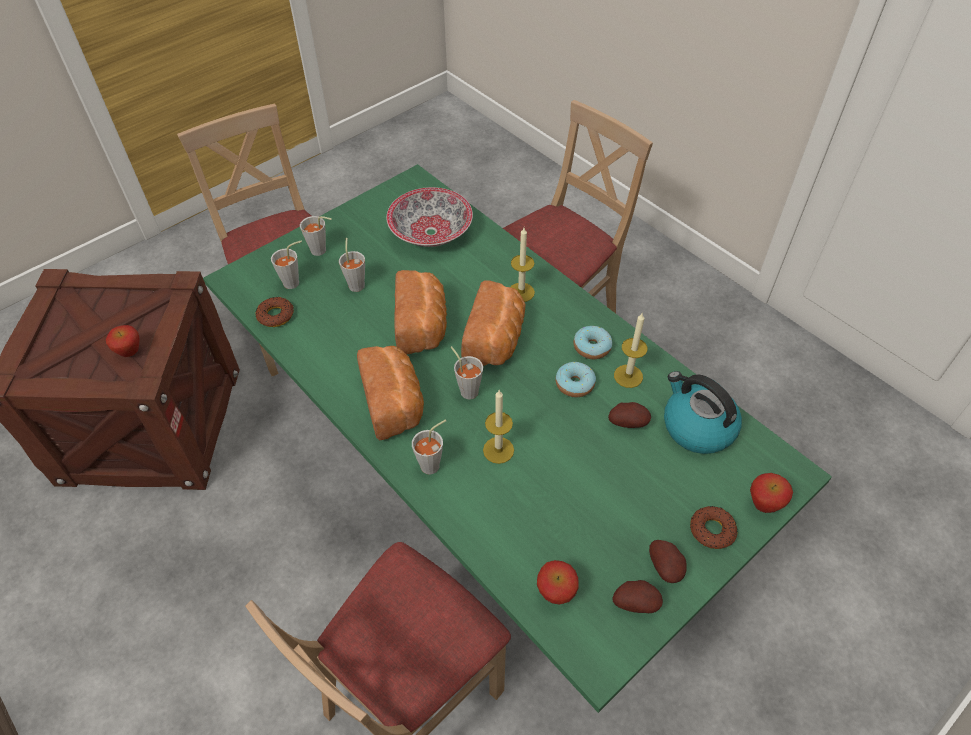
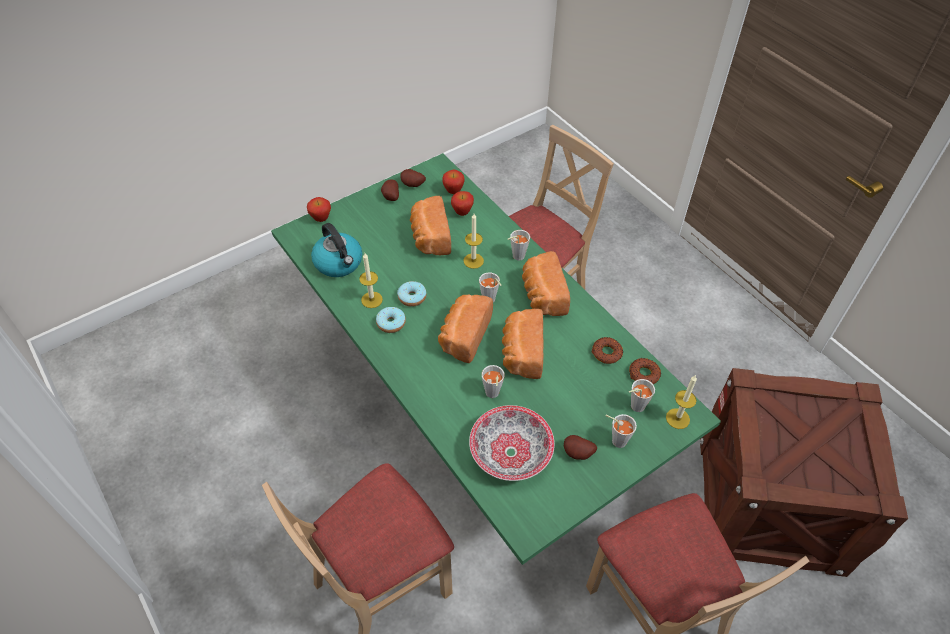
camera: 175 degrees left, 0 degrees up
(130, 353) = (772, 415): apple -> apple (462, 213)
(356, 283) = (578, 400): grey cup -> grey cup (492, 395)
(521, 292) = (435, 377): candle -> candle (677, 418)
(574, 486) = (429, 237): none -> bread
(628, 422) = (383, 270): potato -> potato (578, 454)
(712, 530) = (357, 210): donut -> donut (606, 353)

